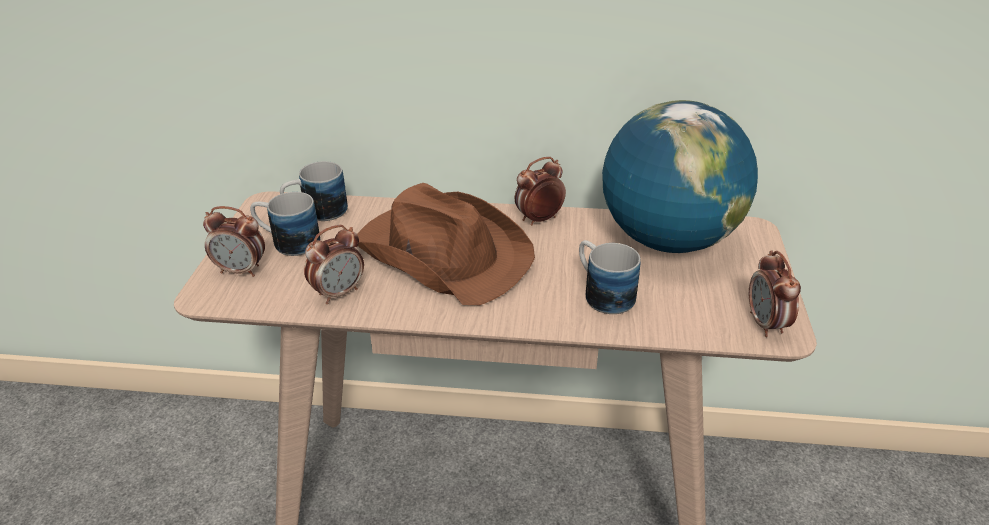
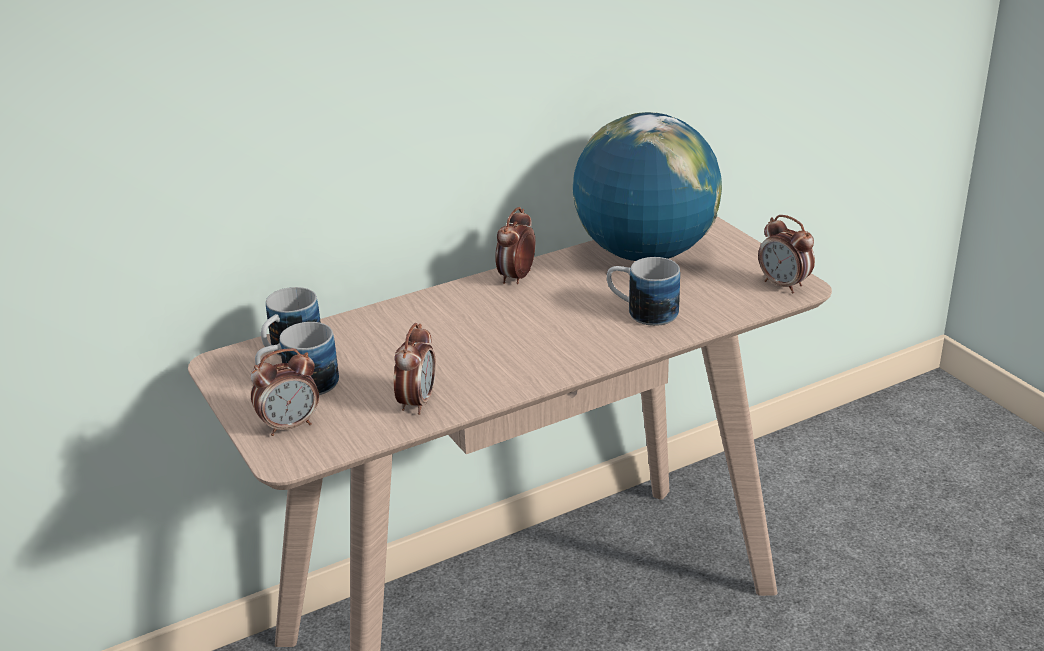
camera: 35 degrees left, 5 degrees down
(442, 252) = (466, 335): brown hat -> none

